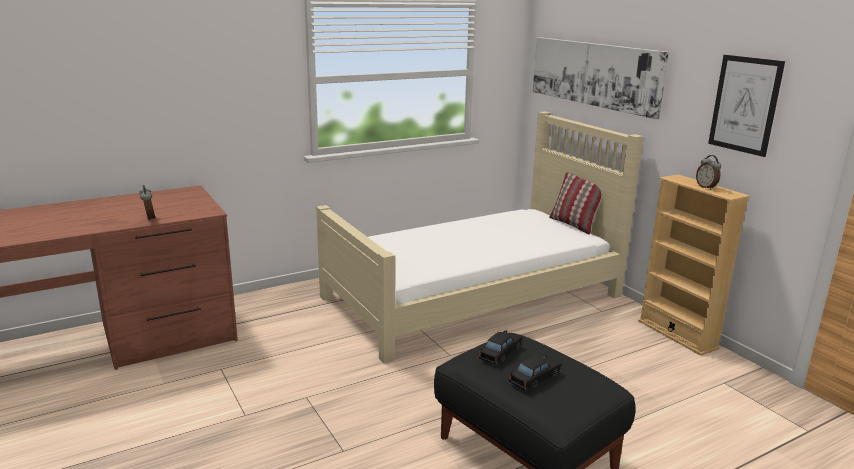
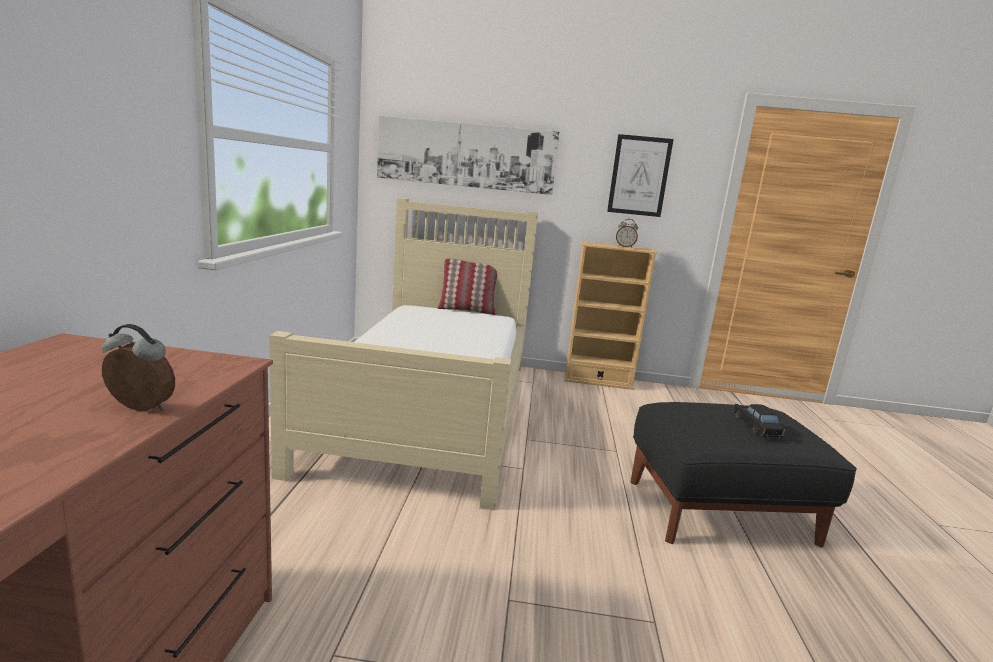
camera: 55 degrees left, 5 degrees down
(500, 353) = (698, 420): black toy car -> none

